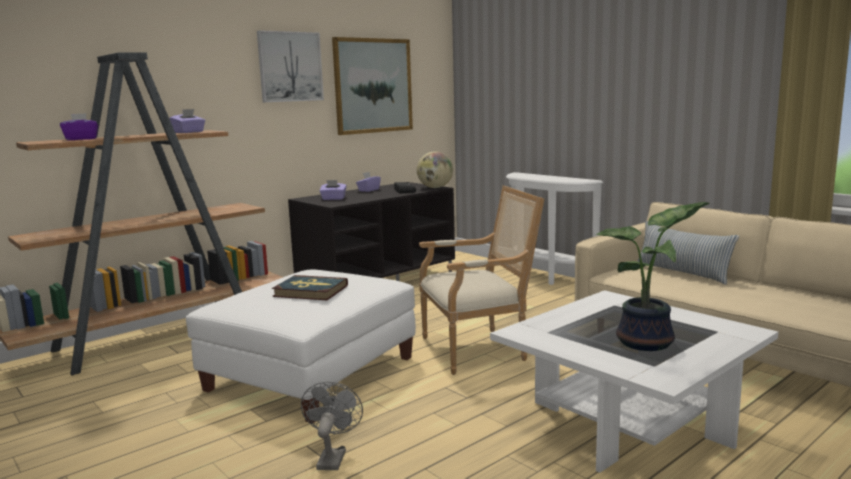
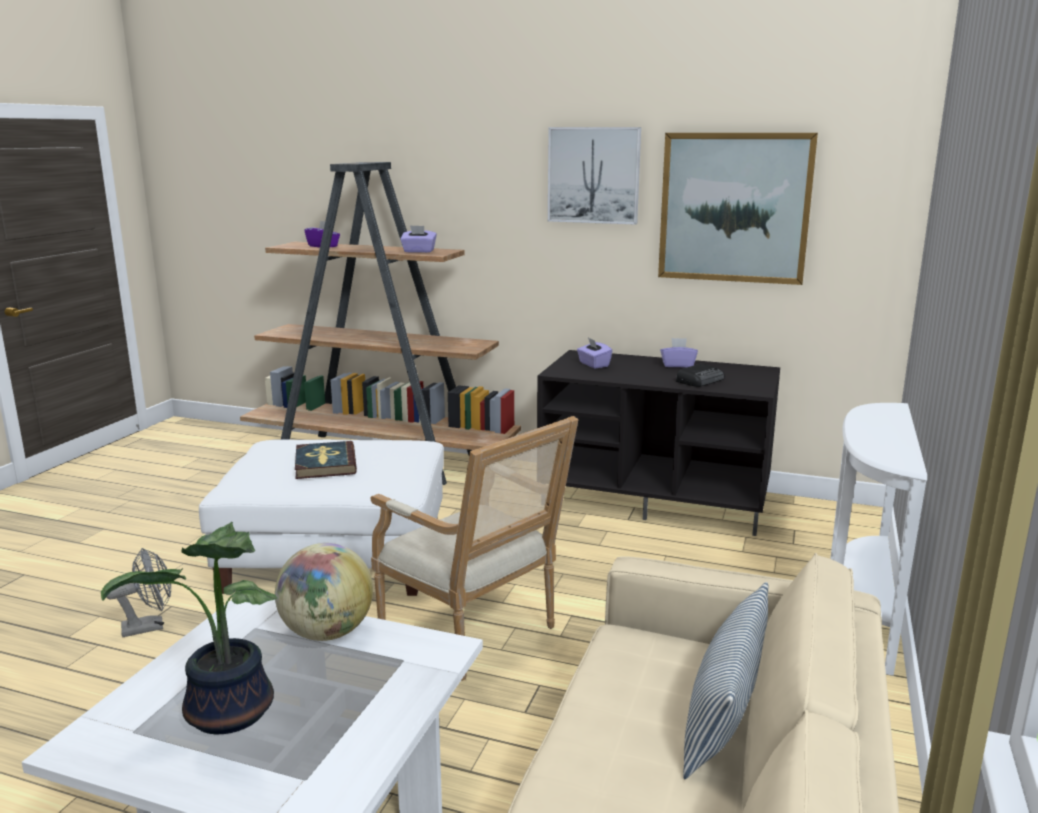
camera: 60 degrees right, 5 degrees up
(435, 187) = (752, 389): globe -> globe (327, 632)

